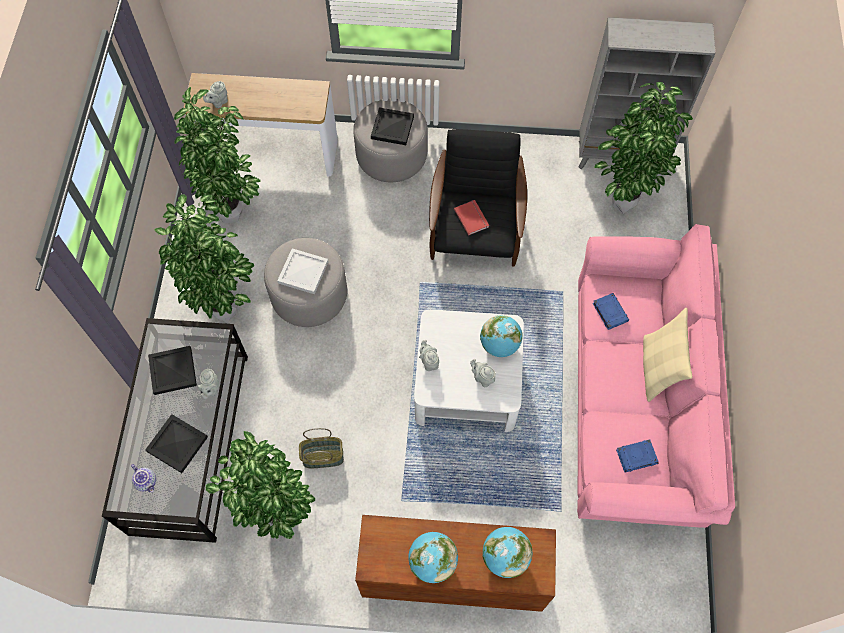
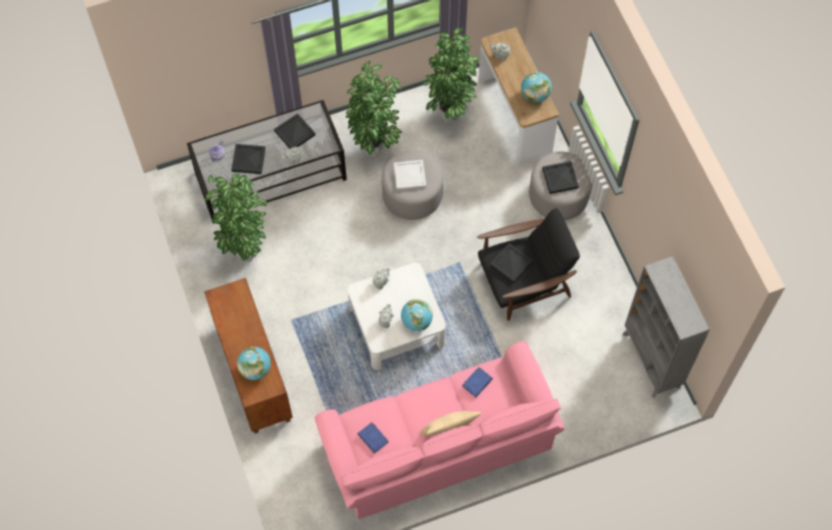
camera: 65 degrees right, 0 degrees up
(323, 456) = (299, 259): basket -> none
(432, 562) = (234, 329): globe -> globe (535, 95)
(472, 218) = (511, 264): red book -> black tray
(622, 206) = (603, 377): potted plant -> none

